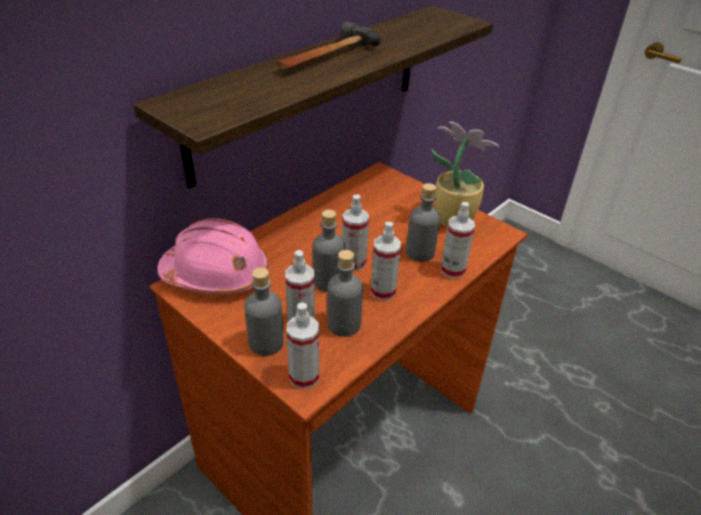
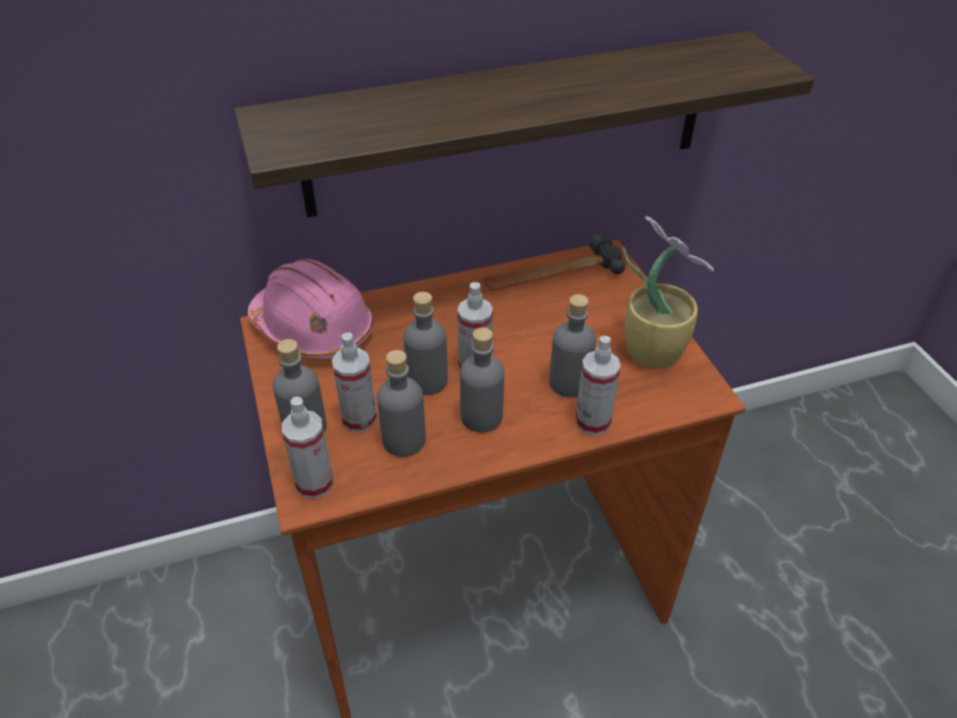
camera: 30 degrees right, 5 degrees up
(326, 56) = (509, 88): hammer -> hammer (552, 275)
(383, 291) = (481, 417): spray bottle -> grey bottle

